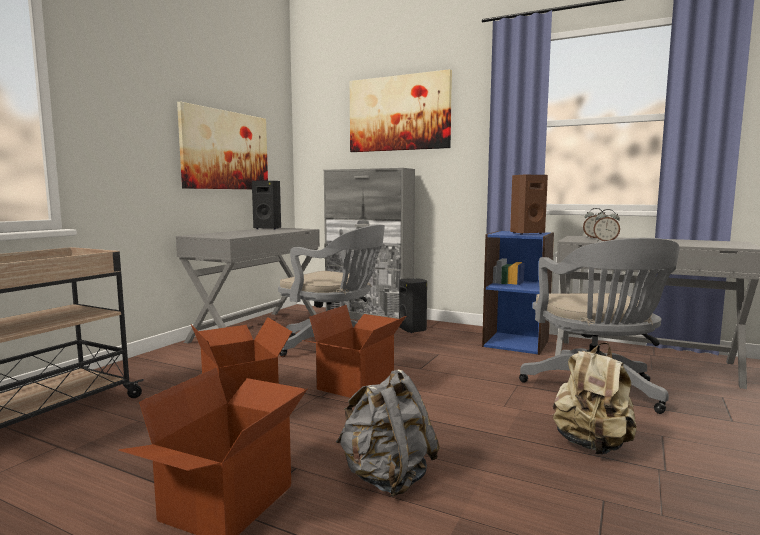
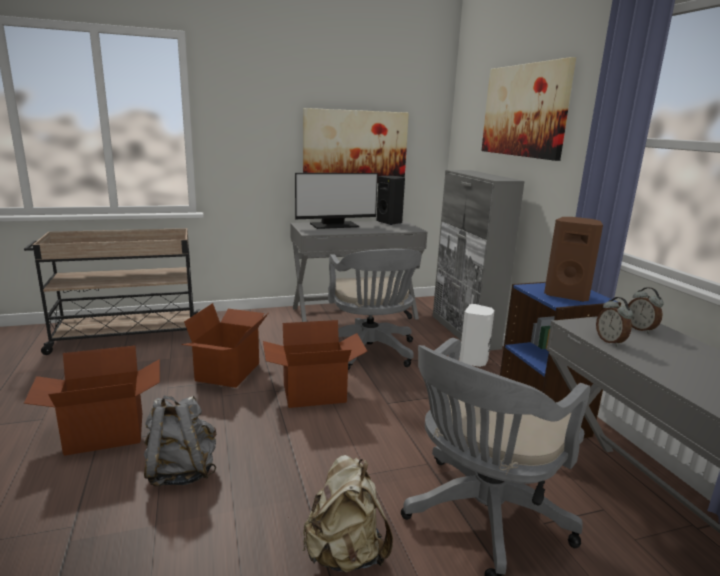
camera: 45 degrees right, 10 degrees up
(229, 233) = (334, 225): none -> monitor
(413, 329) = (474, 361): black speaker -> white speaker

